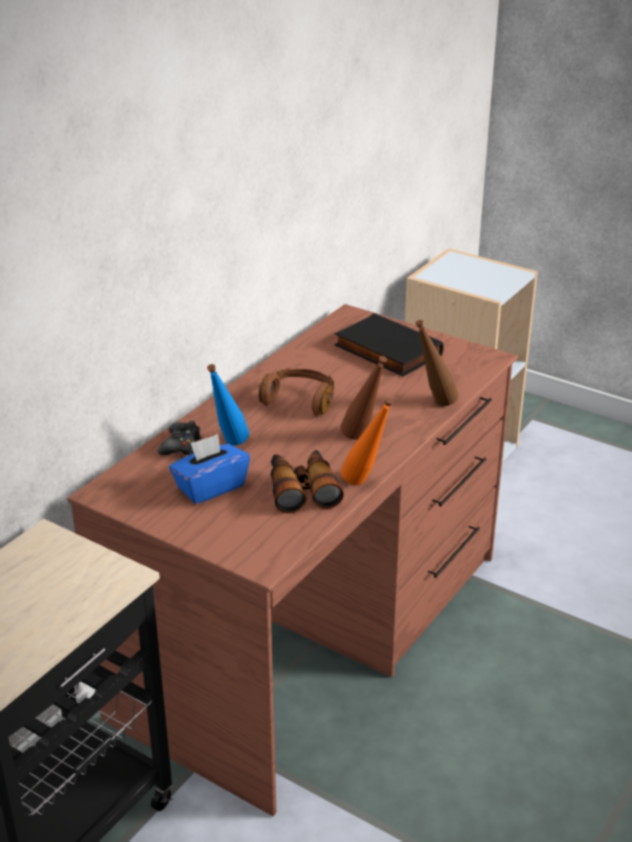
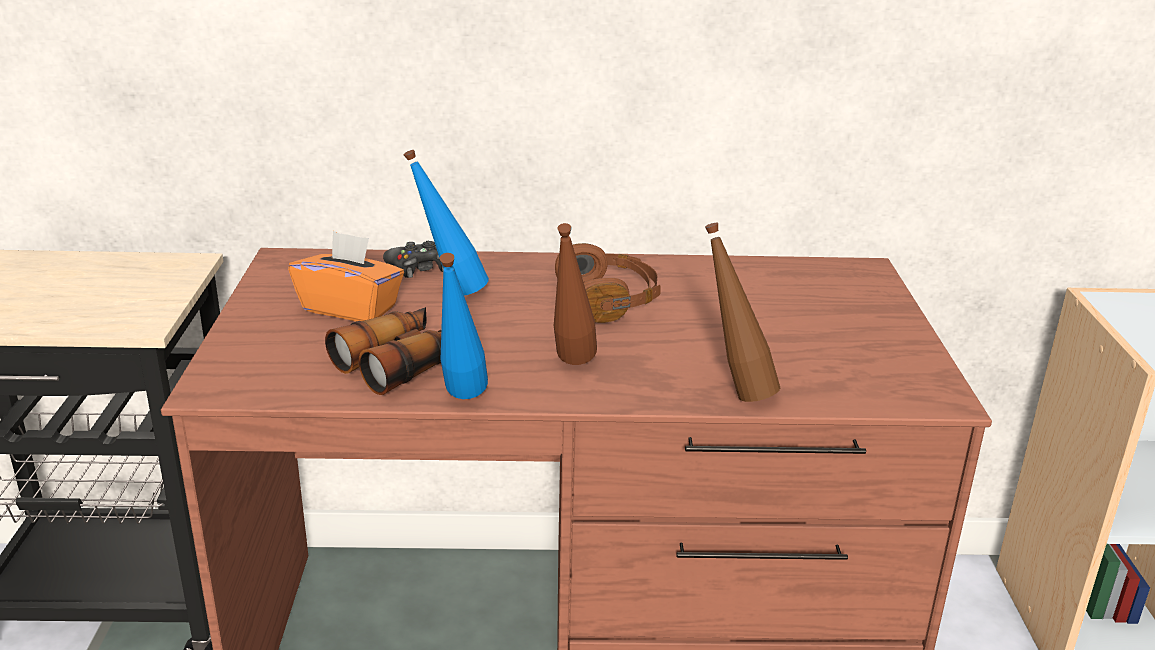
camera: 55 degrees right, 5 degrees down
(210, 487) = (350, 308): blue tissue box -> orange tissue box
(365, 484) = (461, 402): orange bottle -> blue bottle
(386, 351) = (818, 317): black book -> none

